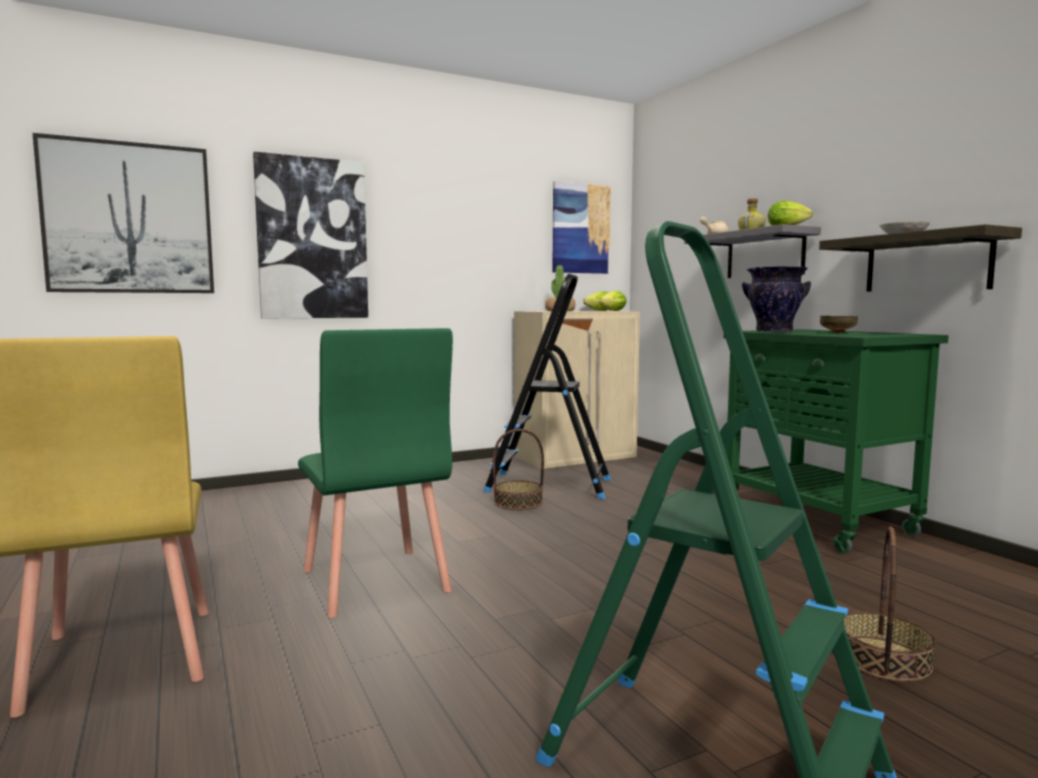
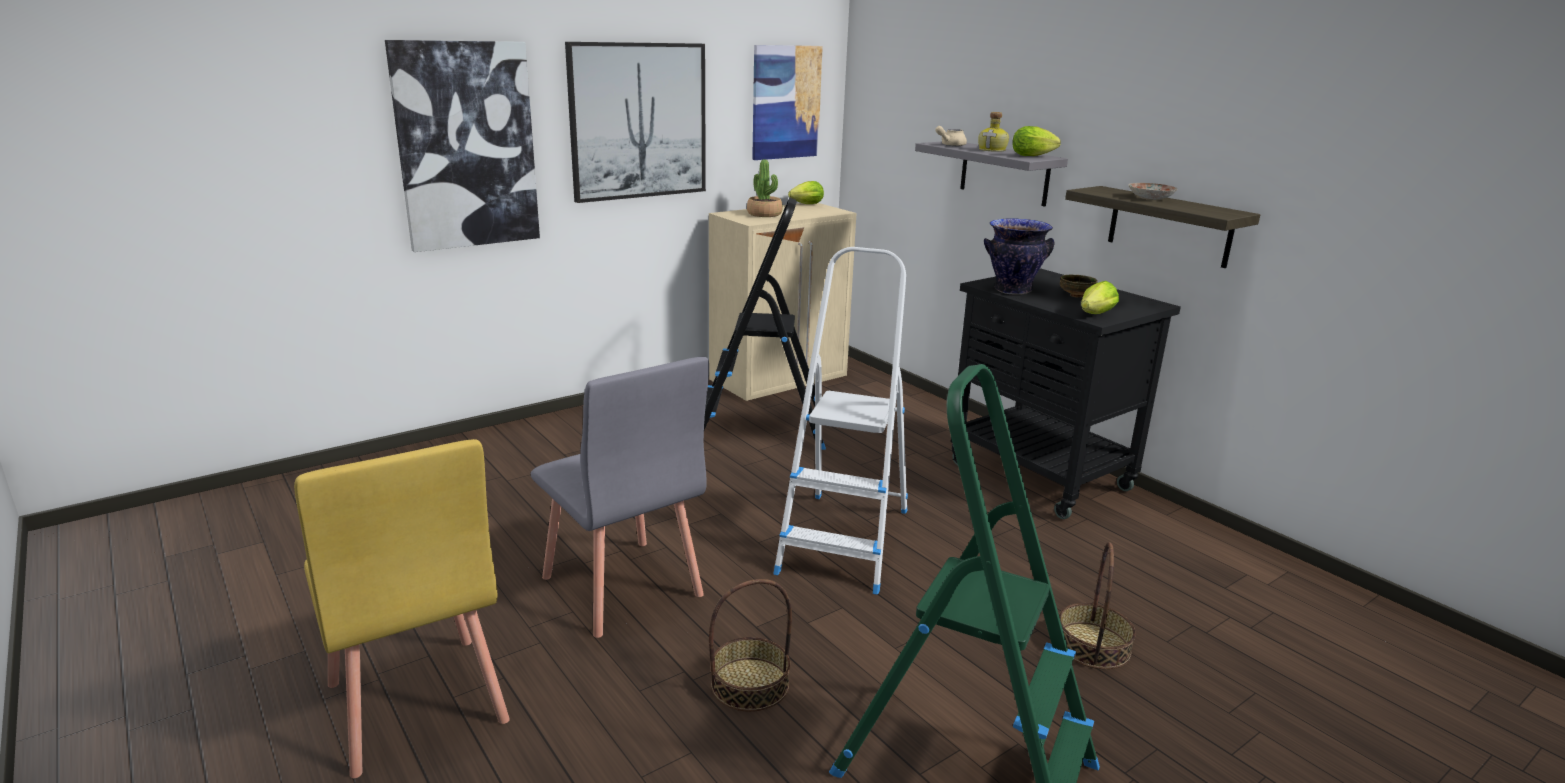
camera: 10 degrees left, 15 degrees up
(129, 218) = (237, 141): picture -> picture (638, 121)
(374, 581) = (621, 587): green chair -> grey chair
(518, 502) = (735, 460): basket -> basket (750, 684)
(607, 559) = (844, 541): none -> white step ladder
(611, 311) = (823, 211): lettuce -> lettuce (1094, 315)
(819, 524) = (1040, 478): green cart -> black cart

